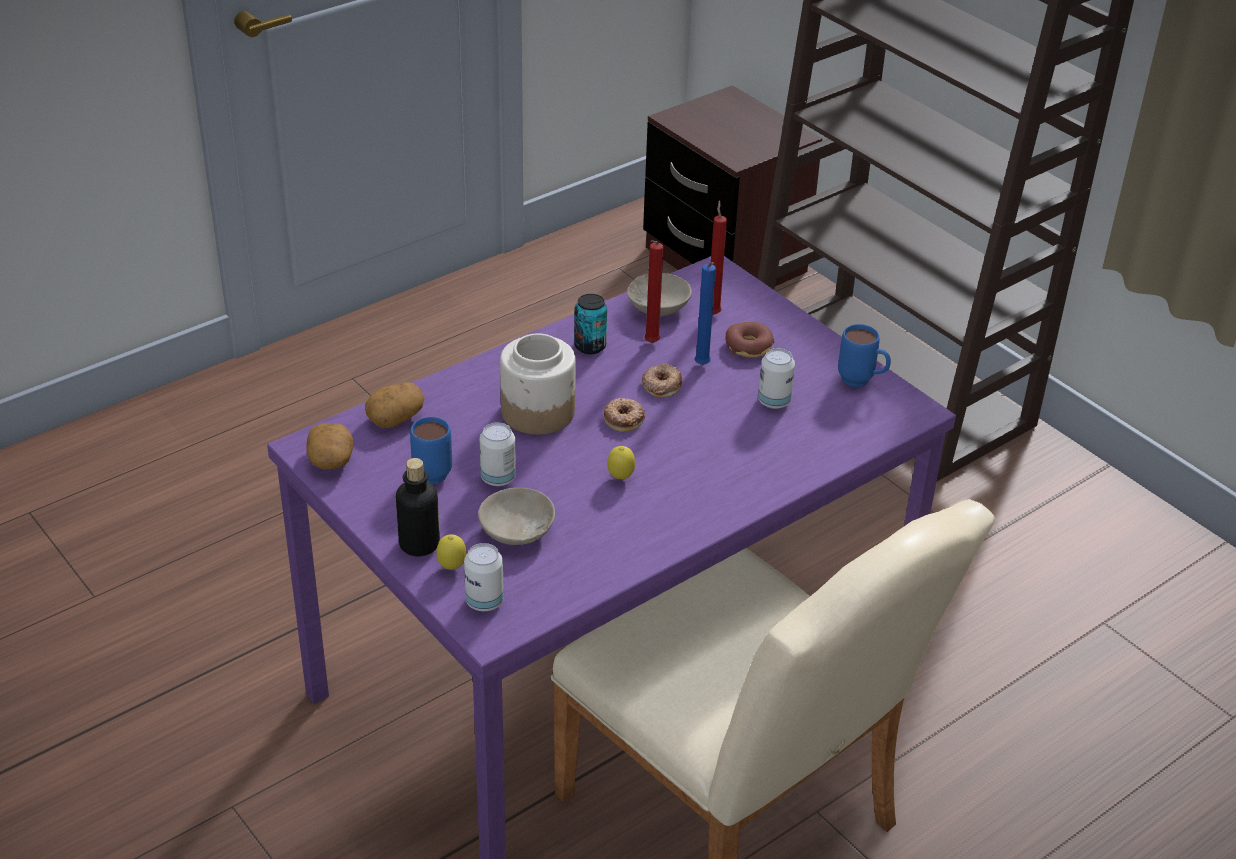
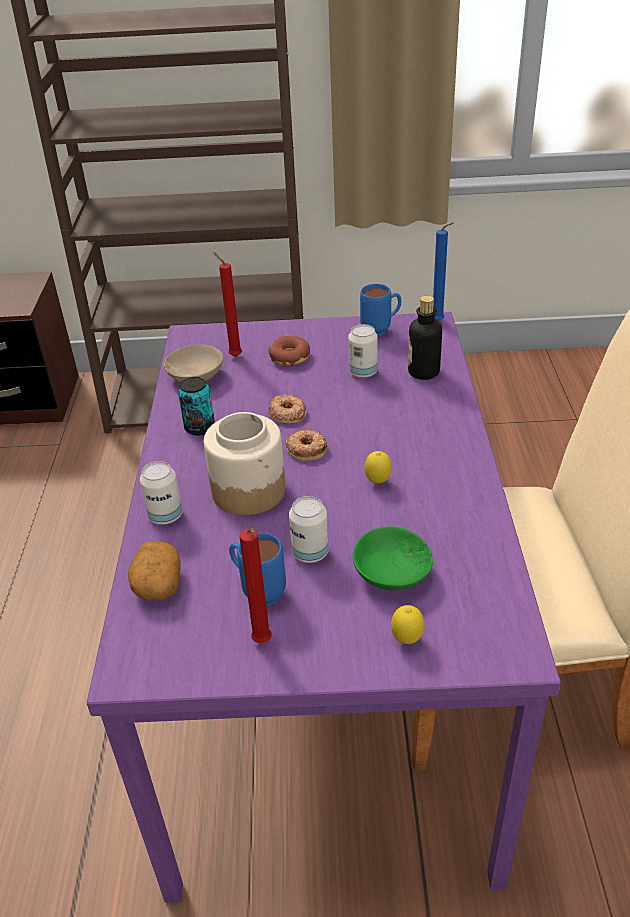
camera: 50 degrees left, 0 degrees up
(331, 460) = (168, 660): potato -> none
(419, 544) = (353, 649): bottle -> bottle (423, 372)
(484, 601) = (471, 638): can -> can (165, 516)
(515, 529) = (389, 573): beige bowl -> green bowl
(650, 344) = (233, 398): red candle -> red candle (263, 643)
(702, 366) = (288, 386): blue candle -> blue candle (439, 321)

